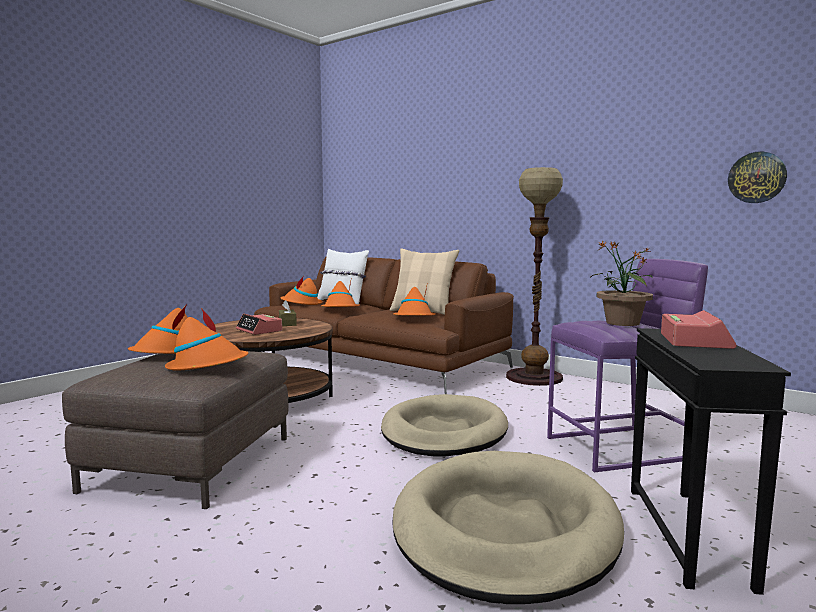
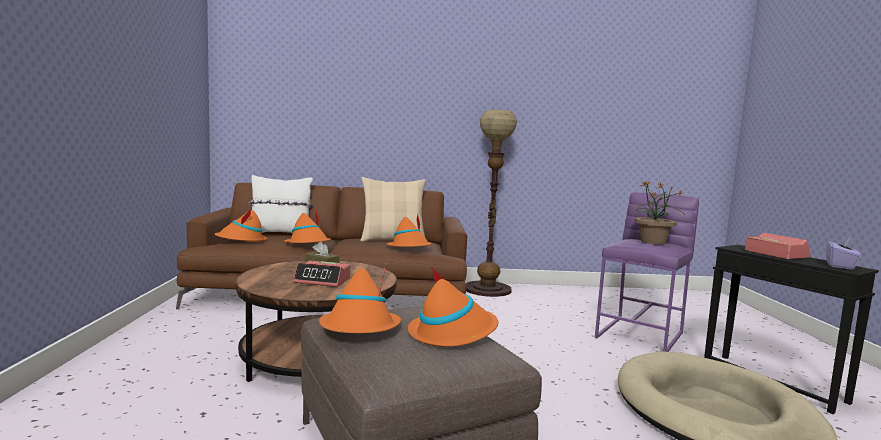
camera: 40 degrees left, 0 degrees up
(444, 432) = (530, 351): beige dog bed -> none
(733, 360) = (840, 266): none -> purple tissue box
(756, 177) = (638, 132): wall clock -> none

